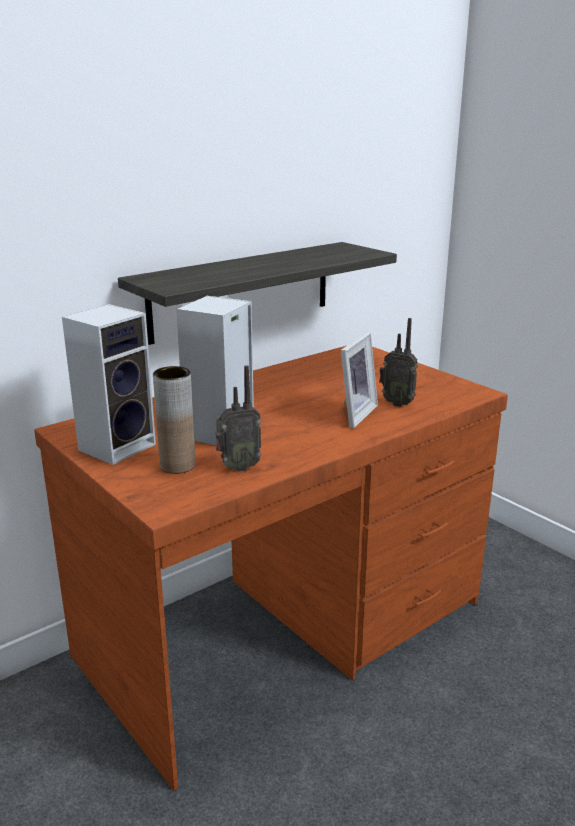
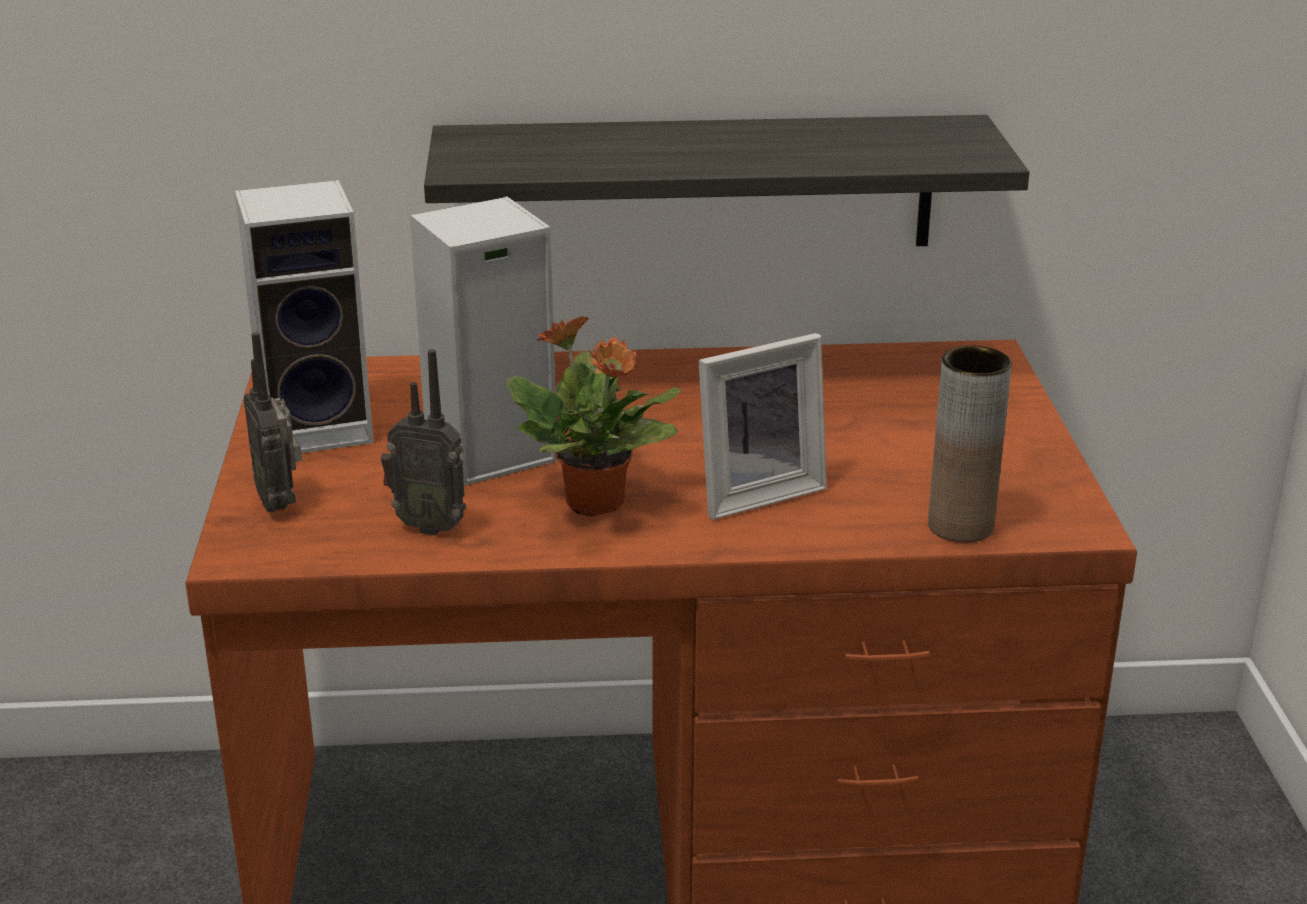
camera: 35 degrees right, 5 degrees up
(177, 465) = (352, 491): brown vase -> brown vase (960, 526)
(297, 437) = (596, 504): none -> potted plant
(397, 403) = (874, 496): radio -> radio (280, 503)

